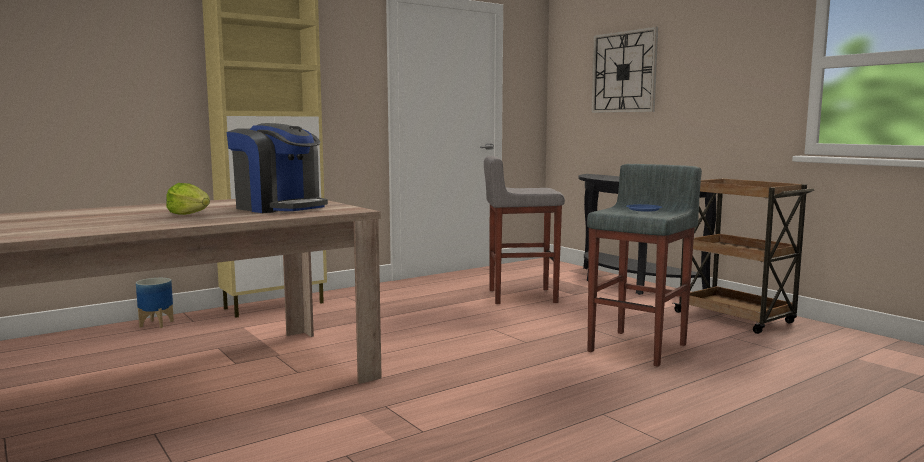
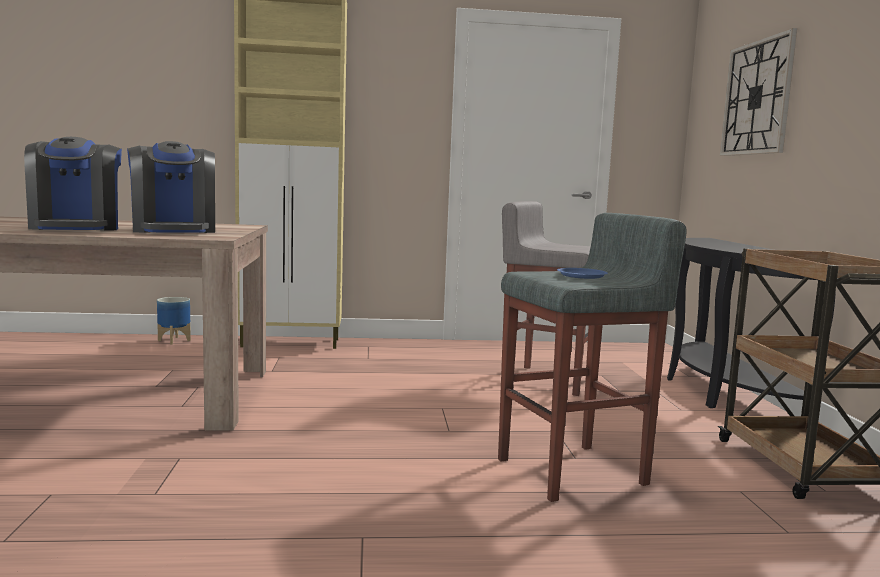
camera: 30 degrees right, 0 degrees up
(191, 215) = (77, 228): lettuce -> coffee machine

